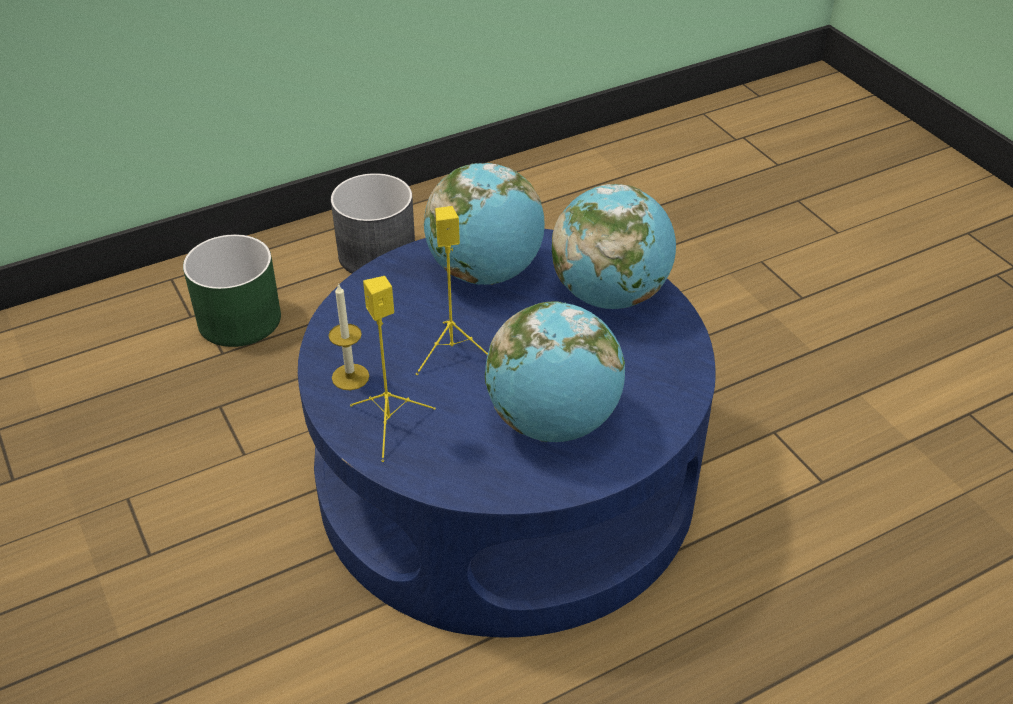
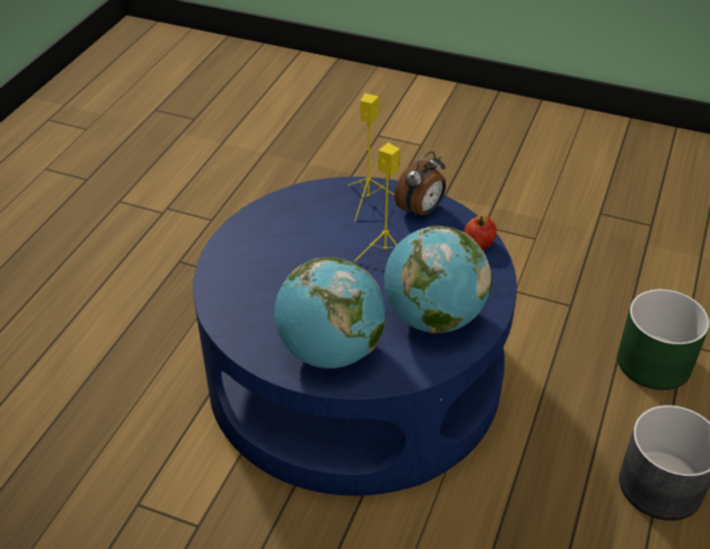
camera: 140 degrees right, 0 degrees up
(348, 310) = (479, 243): none -> apple
(350, 377) = (421, 211): candle -> alarm clock
(553, 421) = (281, 249): globe -> none

